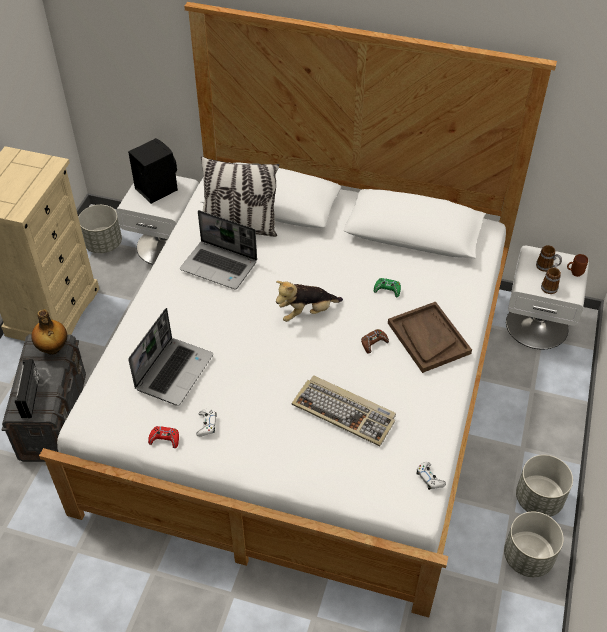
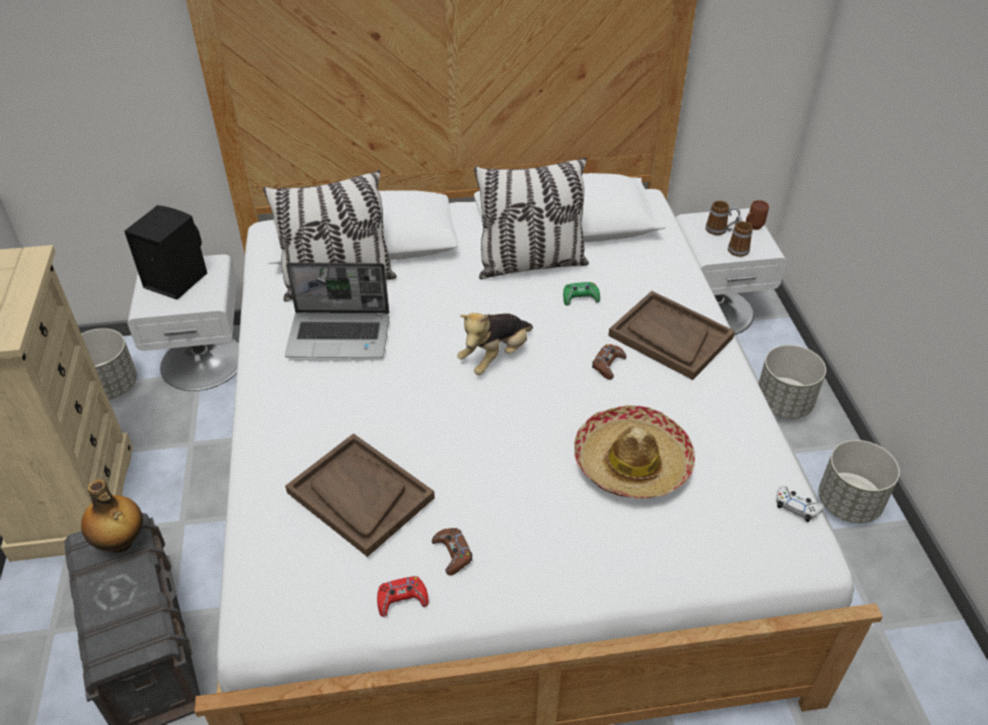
camera: 25 degrees left, 5 degrees down
(31, 397) = (119, 627): radio -> none
(174, 371) = (360, 495): laptop -> brown tray
(206, 425) = (452, 553): white game controller -> brown game controller
(345, 412) = (632, 463): keyboard -> hat
(370, 254) = (531, 264): none -> pillow
(527, 557) = (883, 577): grey planter -> grey planter (782, 404)

